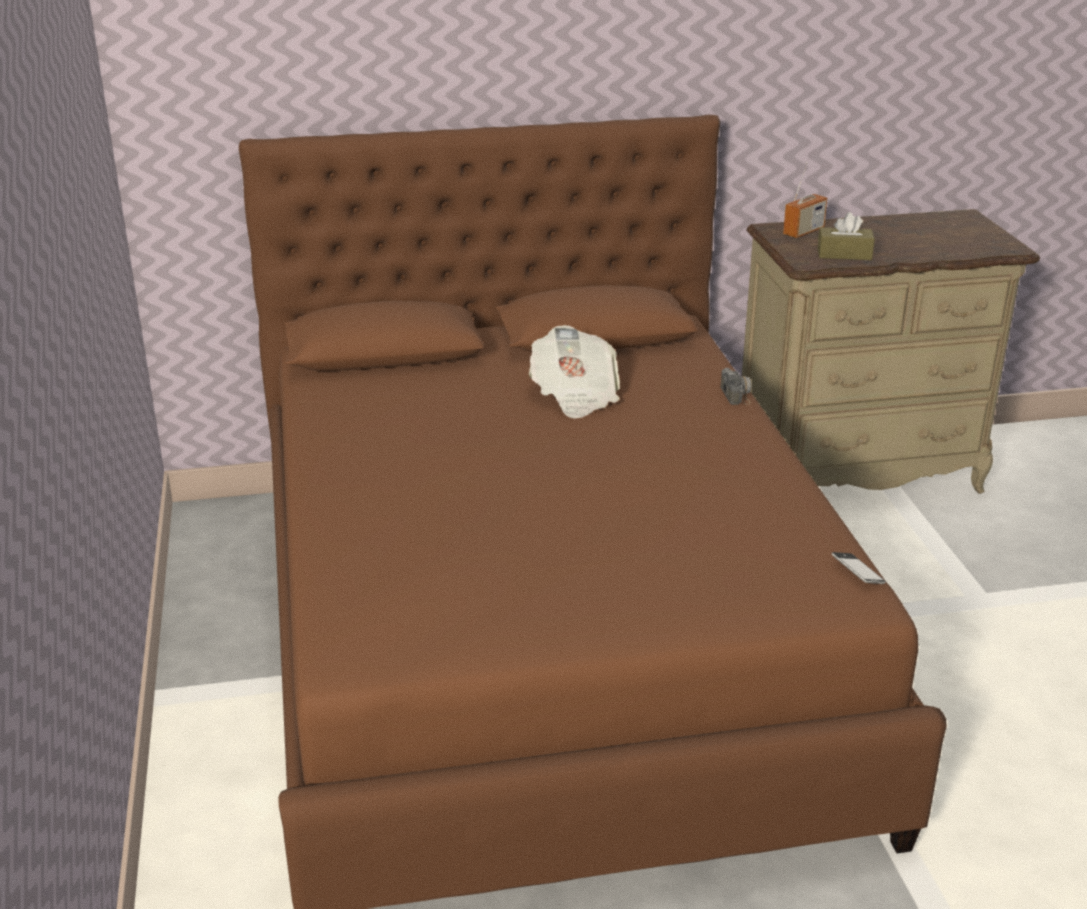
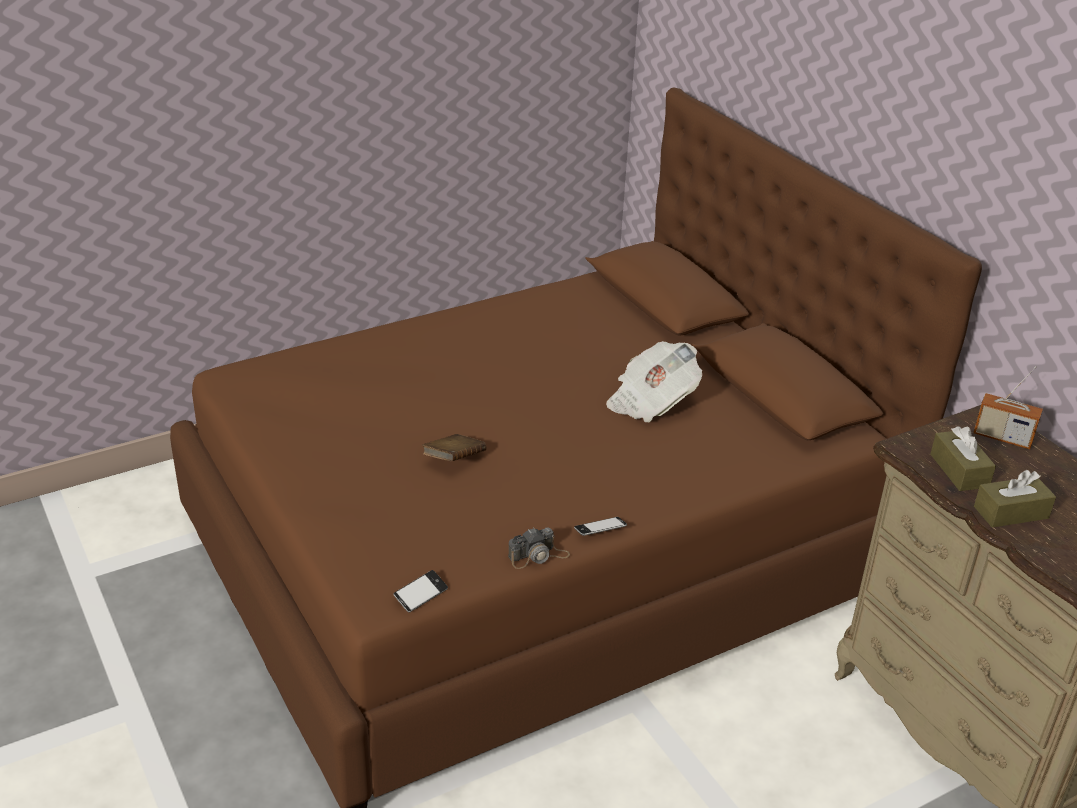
camera: 70 degrees right, 5 degrees up
(627, 519) = (454, 460): none -> brown book
(736, 392) = (722, 490): camera -> camera (538, 556)
(777, 460) = (600, 530): none -> phone
(902, 251) = (1011, 512): none -> brown tissue box

